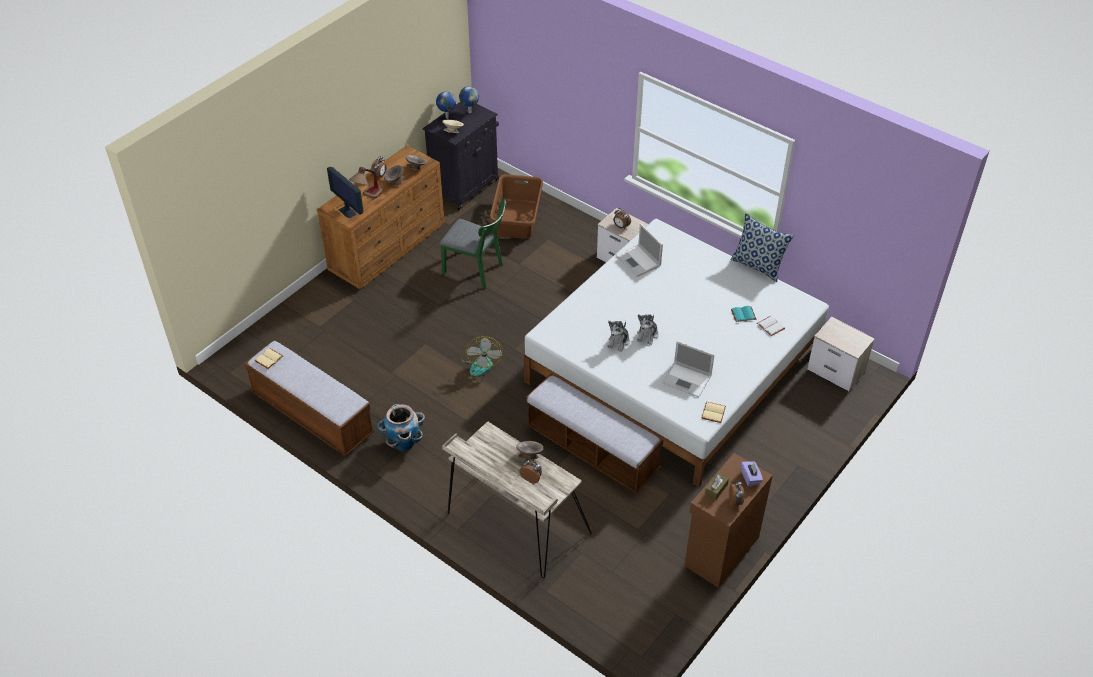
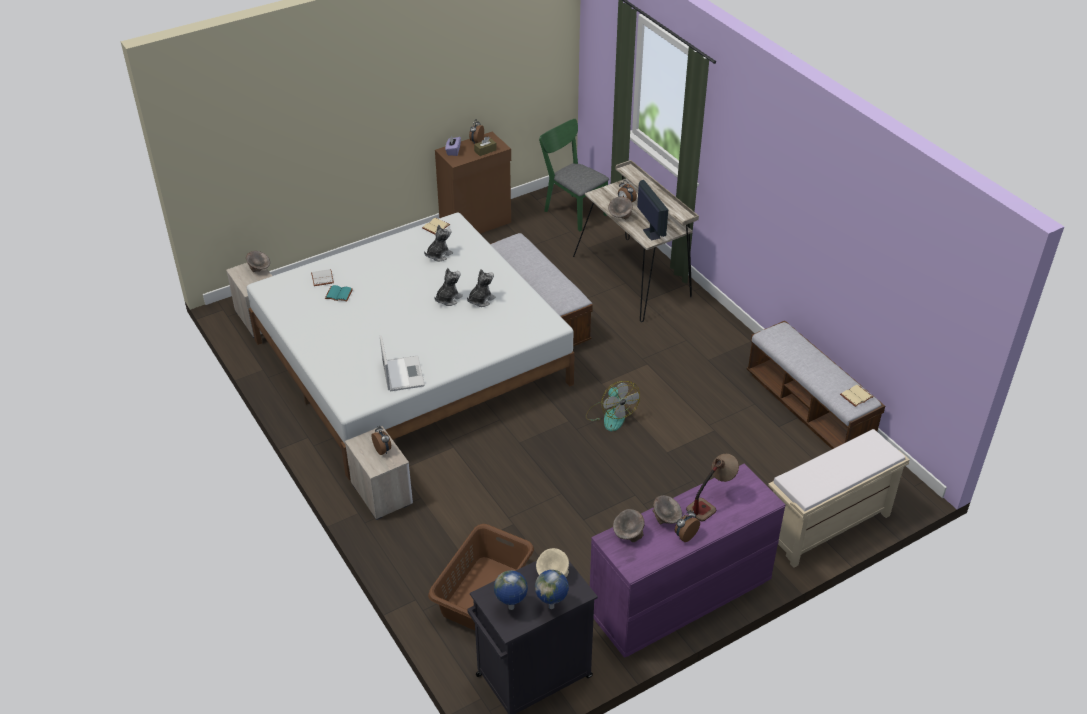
camera: 160 degrees left, 5 degrees down
(290, 318) = (826, 527): none -> beige bench
(348, 212) = (742, 487): monitor -> monitor (651, 233)
(388, 247) = (679, 598): brown dresser -> purple dresser
(403, 443) = (717, 360): planter -> none
(477, 270) = (571, 529): green chair -> green chair (572, 210)
(481, 362) = (610, 415): fan -> fan turned 135 degrees clockwise
(687, 379) = (439, 255): laptop -> plush toy
(758, 266) = (279, 336): pillow -> none
(846, 346) = (259, 269): none -> grey bowl

